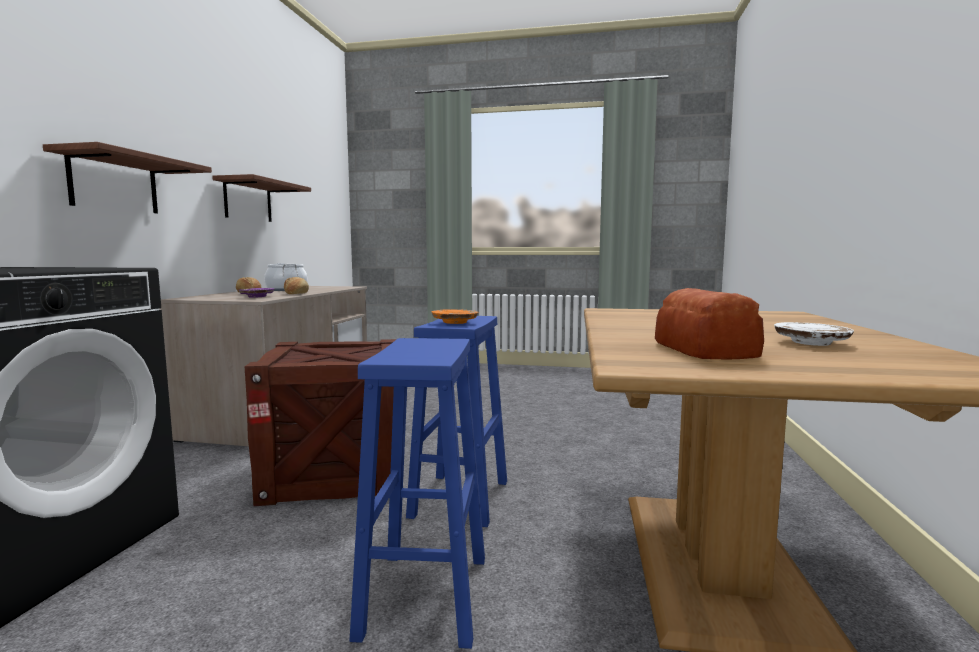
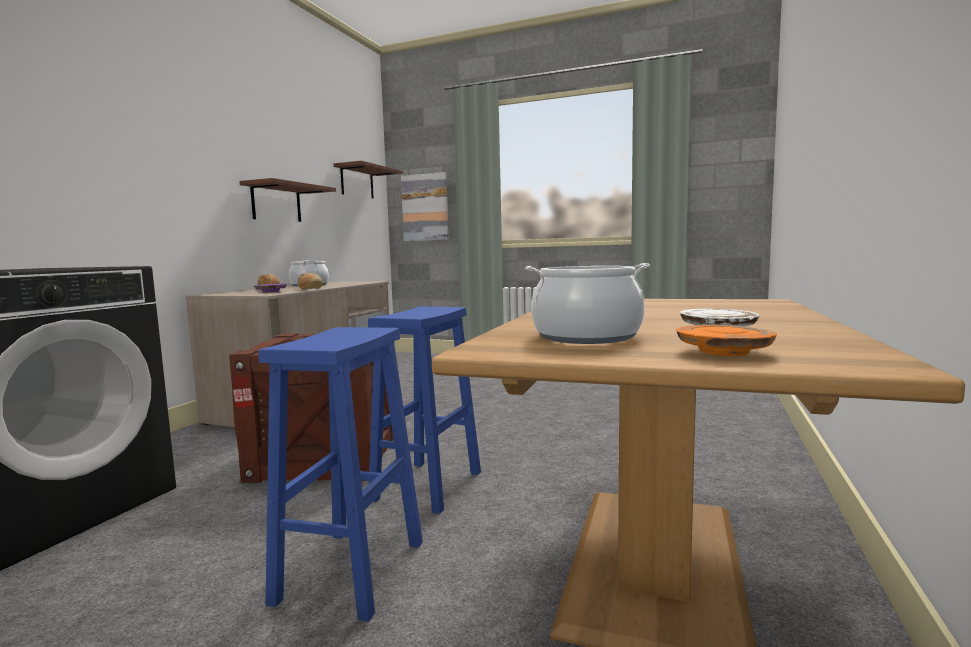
camera: 10 degrees right, 0 degrees up
(114, 184) = (143, 193): shelf -> shelf (357, 182)
(391, 211) = (425, 207): none -> picture
(455, 322) = (413, 313): orange plate -> orange plate (723, 352)
(705, 350) = (586, 336): bread -> cooking pot

